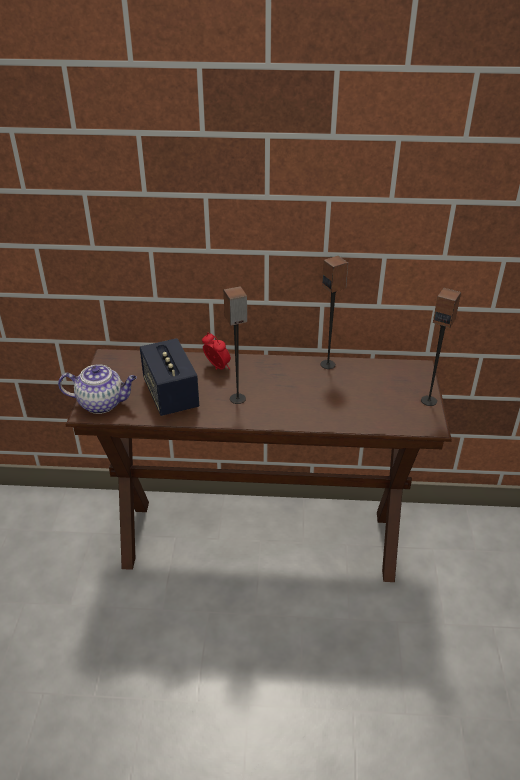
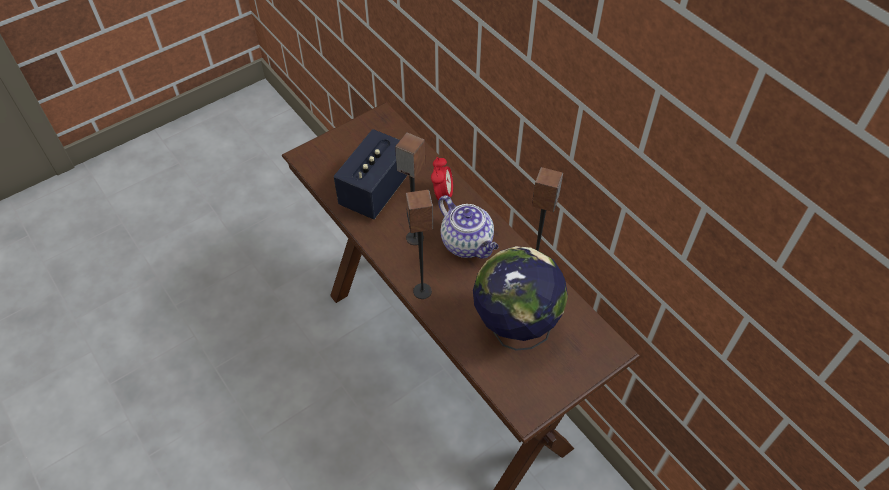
camera: 50 degrees right, 15 degrees up
(102, 403) = (322, 157): teapot -> teapot (468, 243)
(364, 396) = (514, 330): none -> globe
(429, 400) = (563, 388): speaker -> speaker (423, 291)

